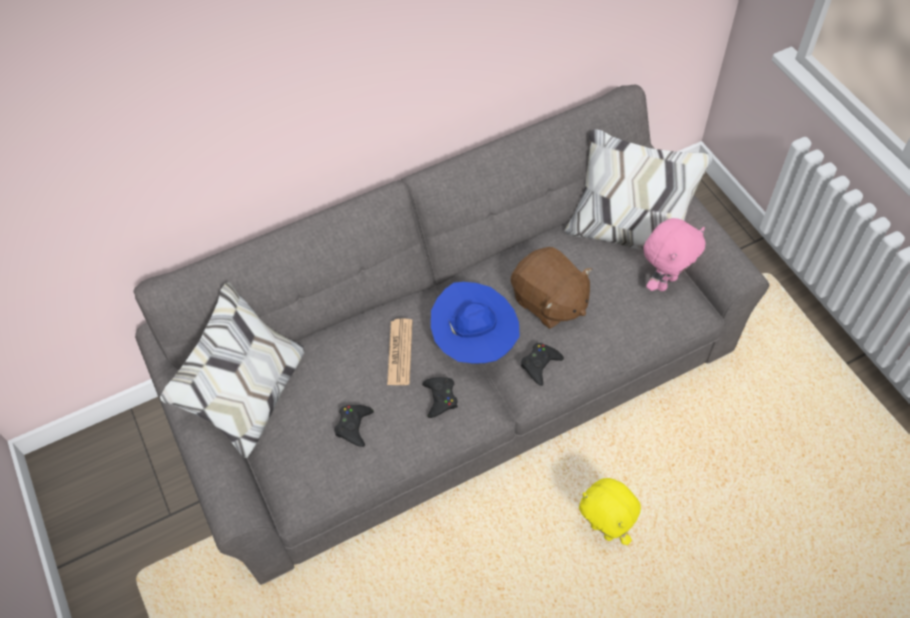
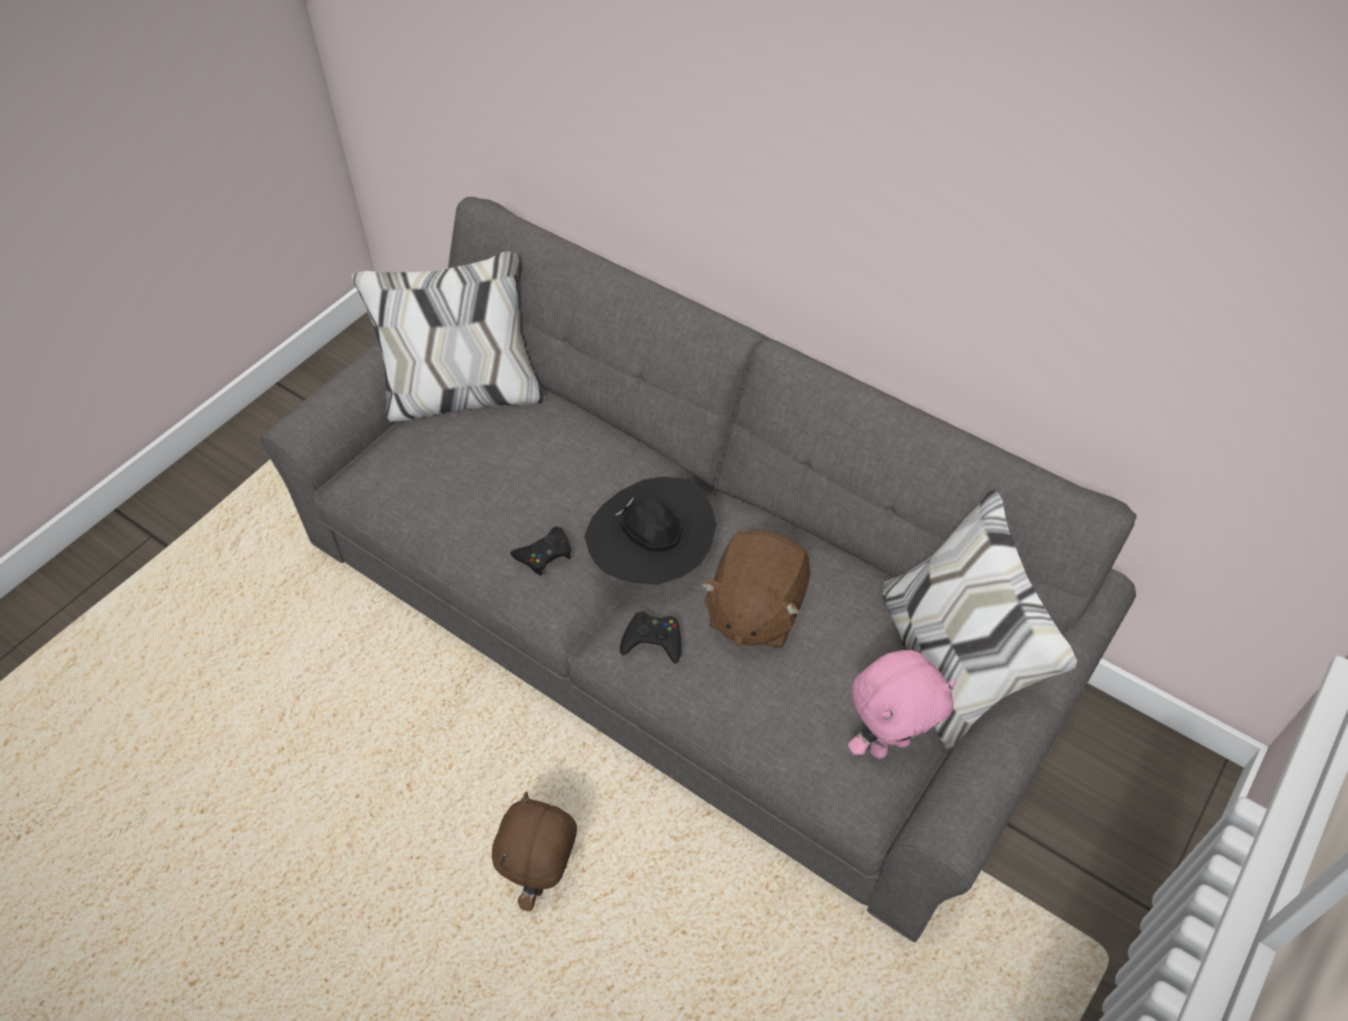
camera: 60 degrees right, 5 degrees down
(353, 426) = (463, 488): black game controller -> none
(400, 352) = (585, 487): newspaper -> none
(475, 342) = (652, 561): blue hat -> black hat
(604, 530) = (543, 879): yellow plush toy -> brown plush toy
(664, 281) = (887, 743): pink plush toy -> pink plush toy turned 45 degrees counterclockwise

